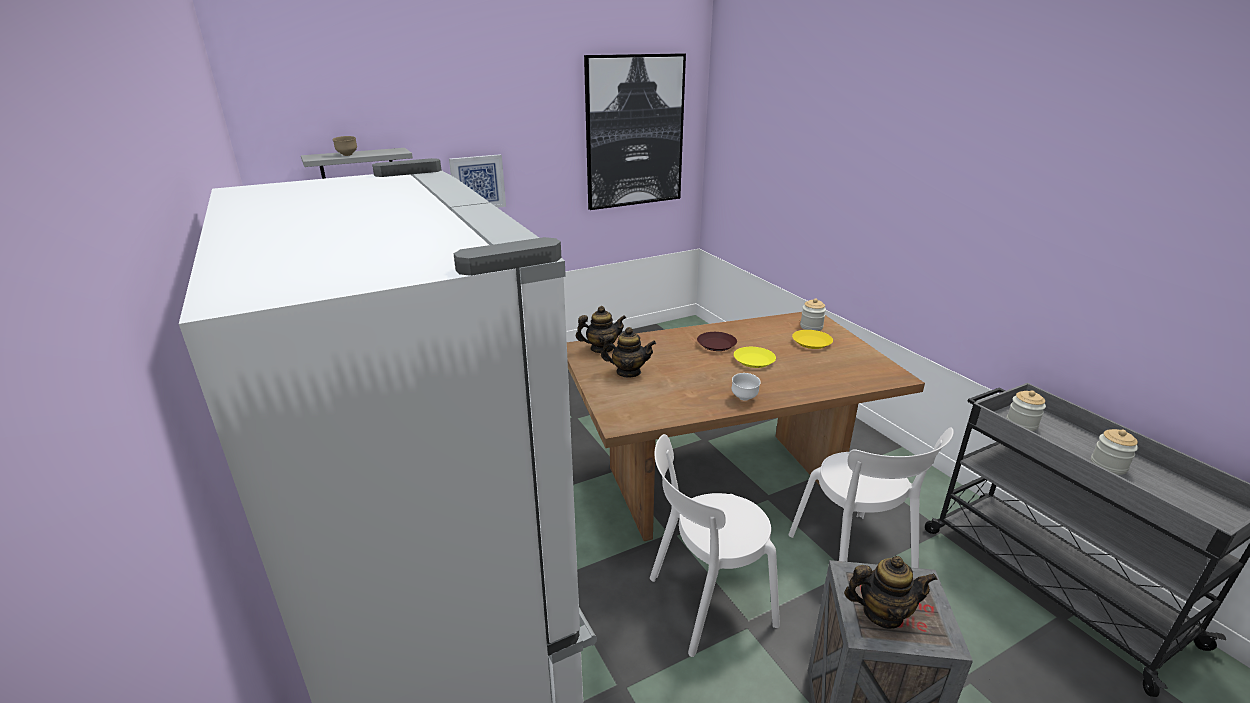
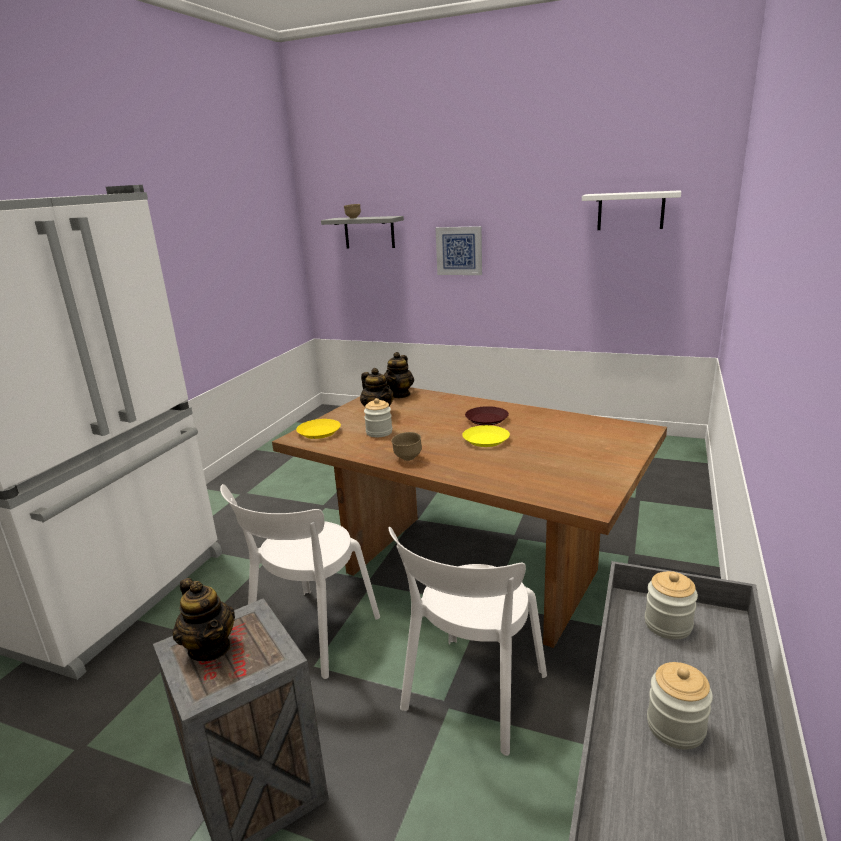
camera: 50 degrees right, 5 degrees down
(601, 349) = (399, 394): teapot -> teapot turned 75 degrees clockwise
(634, 132) = (630, 211): picture -> white shelf
(706, 602) = (310, 634): white chair -> white chair turned 90 degrees counterclockwise
(744, 398) = (407, 459): white bowl -> brown bowl
(811, 327) = (615, 437): jar -> jar (379, 432)
(812, 342) = (578, 447): yellow plate -> yellow plate (319, 432)

